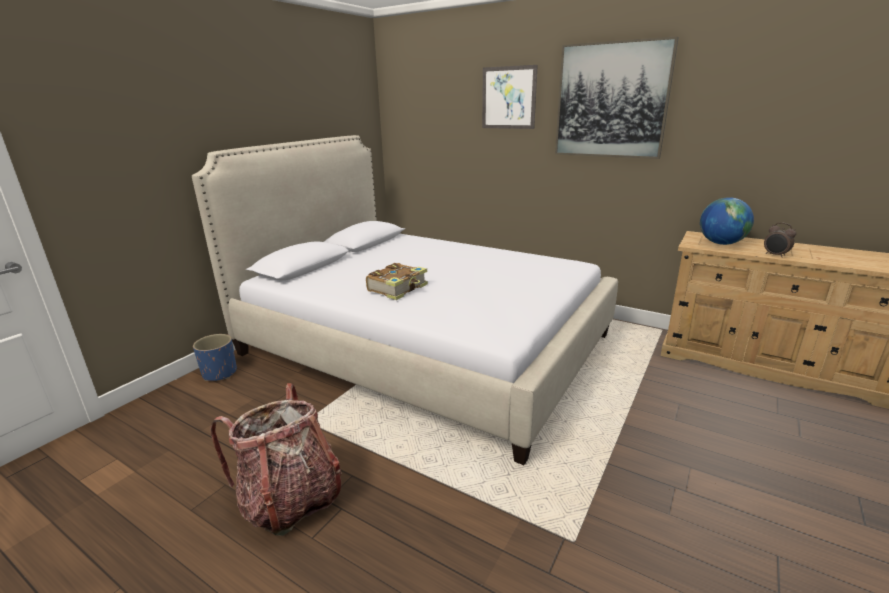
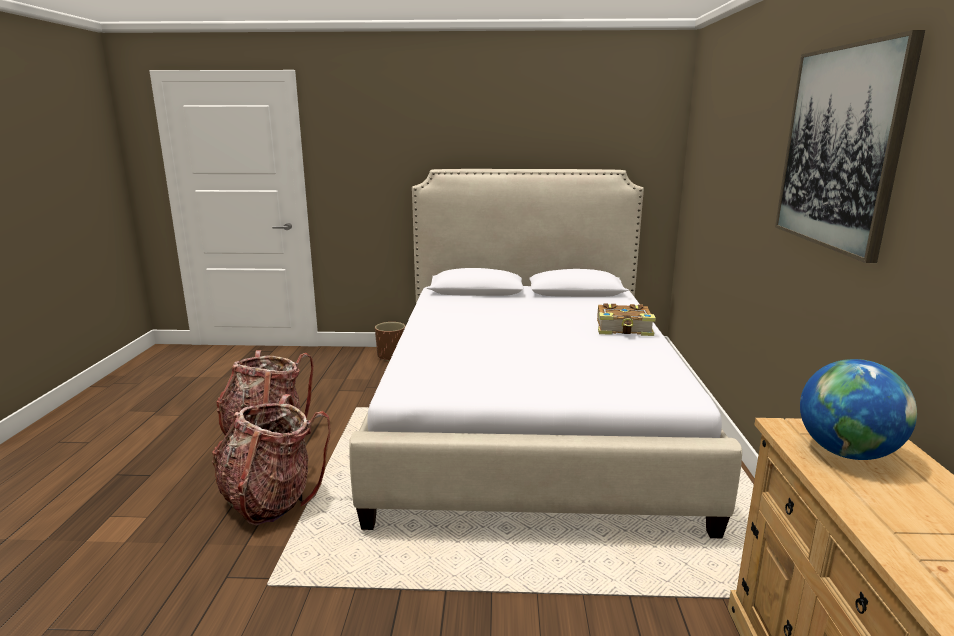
camera: 60 degrees right, 5 degrees down
(219, 373) = (391, 356): blue planter -> brown planter
(398, 288) = (468, 329): book -> book (624, 329)
(434, 517) = (271, 500): none -> backpack
(508, 98) = (759, 134): picture -> none
(775, 255) = (859, 510): alarm clock -> none

